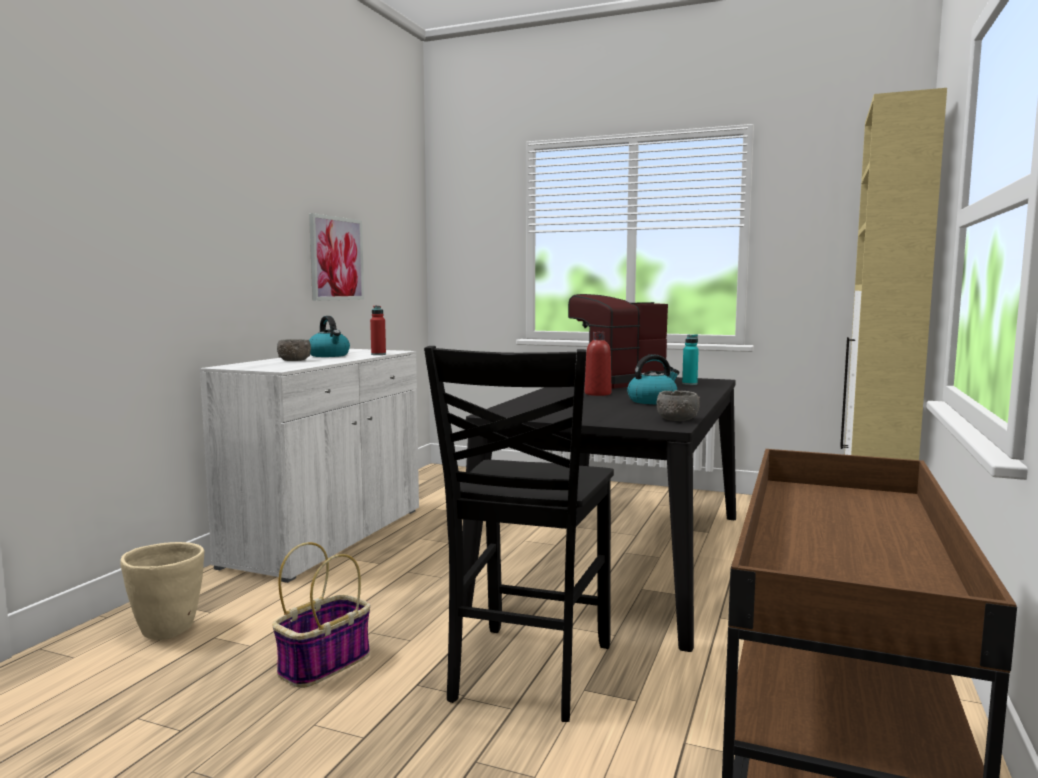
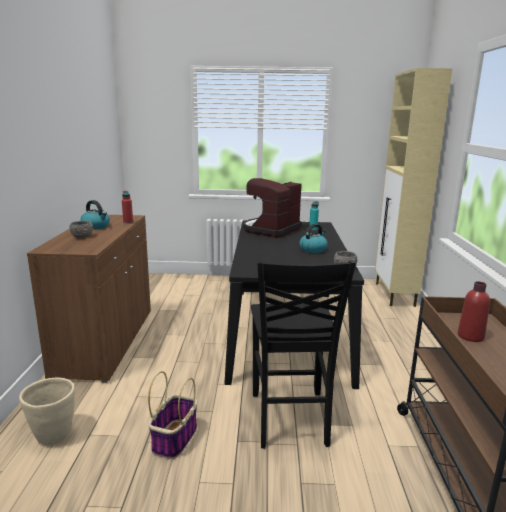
camera: 20 degrees left, 10 degrees up
(328, 537) = (106, 342): white cabinet -> brown cabinet
(336, 258) = (81, 153): picture -> none
(597, 394) = (276, 244): red bottle -> red bottle (470, 336)

